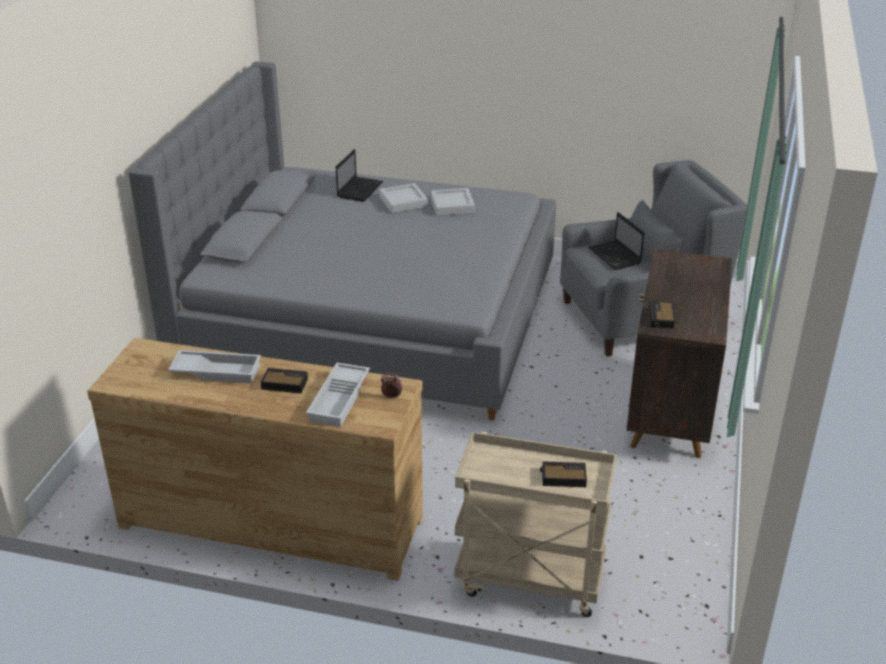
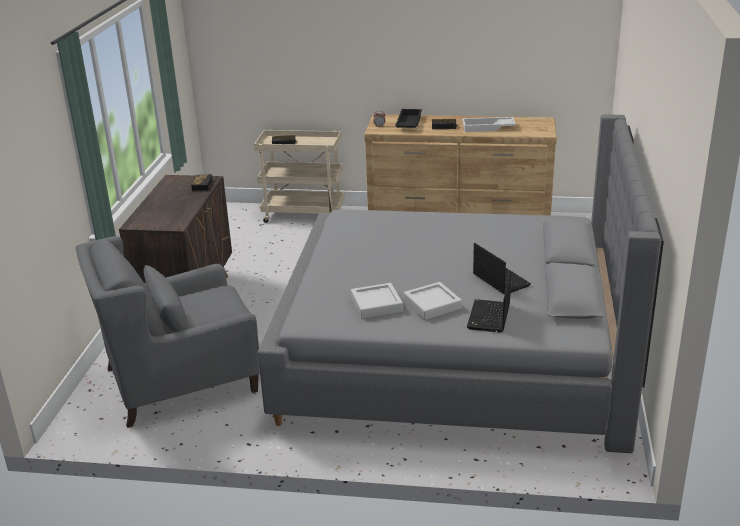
camera: 175 degrees right, 5 degrees down
(340, 400) = (408, 123): white tray -> black tray
(615, 256) = (206, 307): laptop -> laptop (499, 280)

